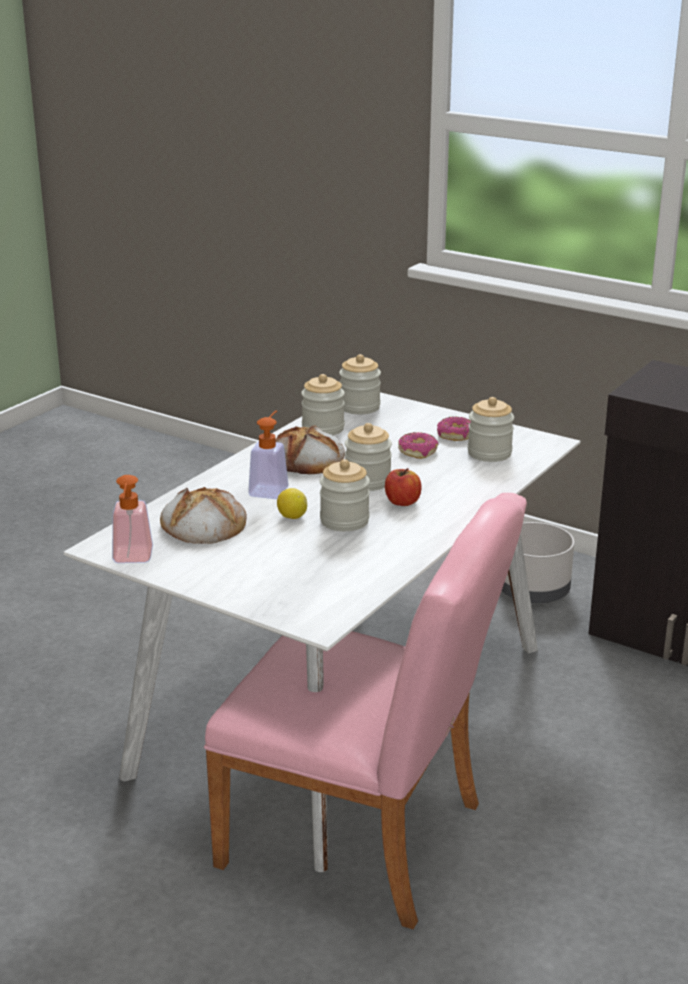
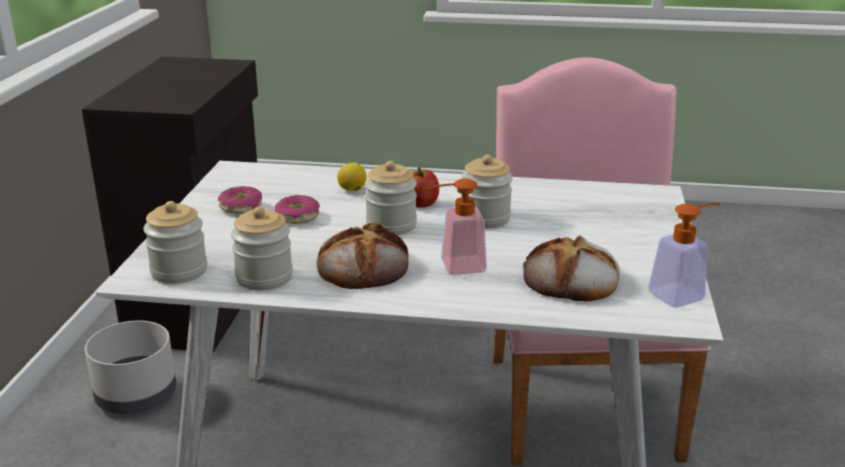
camera: 115 degrees left, 0 degrees up
(292, 517) = (504, 242): lemon -> lemon (352, 190)
(489, 453) = (278, 187): jar -> none

